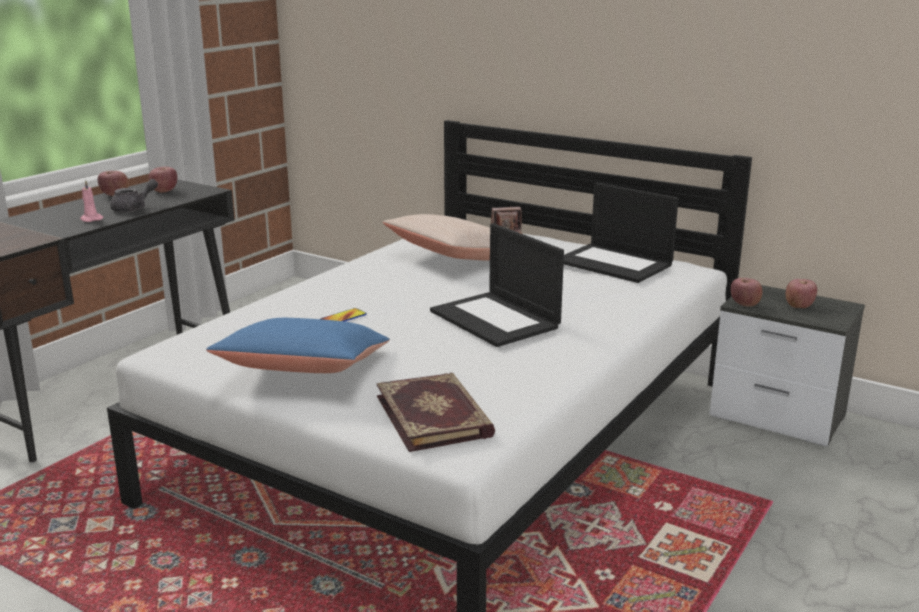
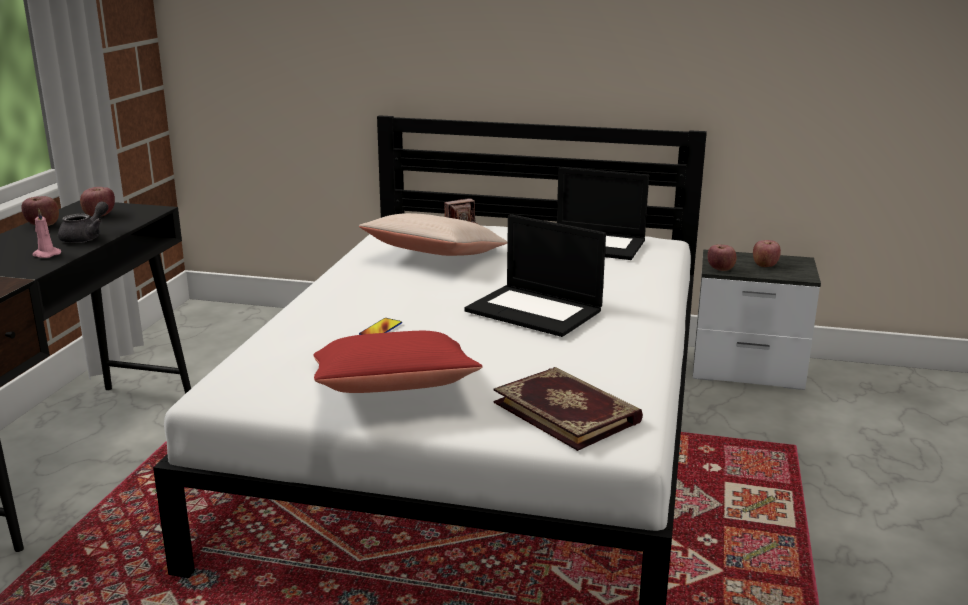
camera: 20 degrees left, 0 degrees up
(305, 371) = (393, 389): blue pillow -> red pillow

